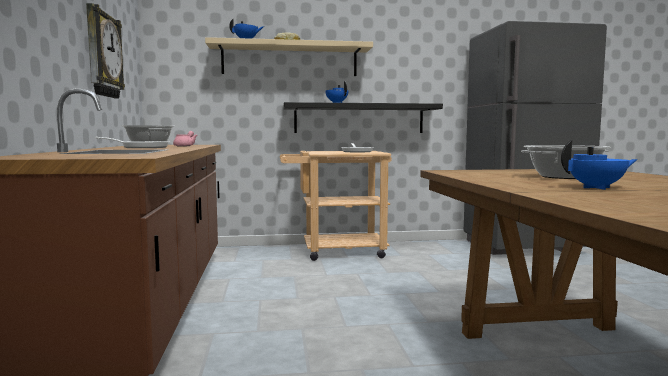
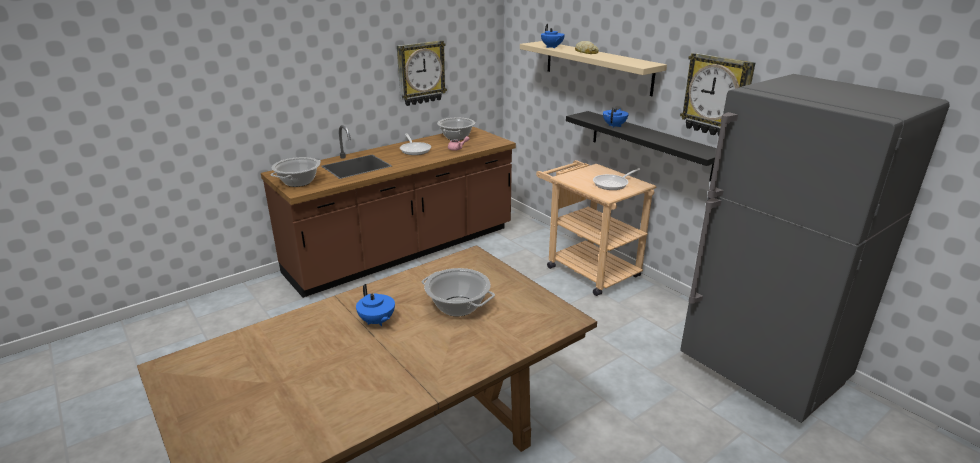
camera: 60 degrees right, 20 degrees up
(94, 156) = (298, 182): none -> cooking pot
(414, 65) = (717, 96): none -> wall clock

